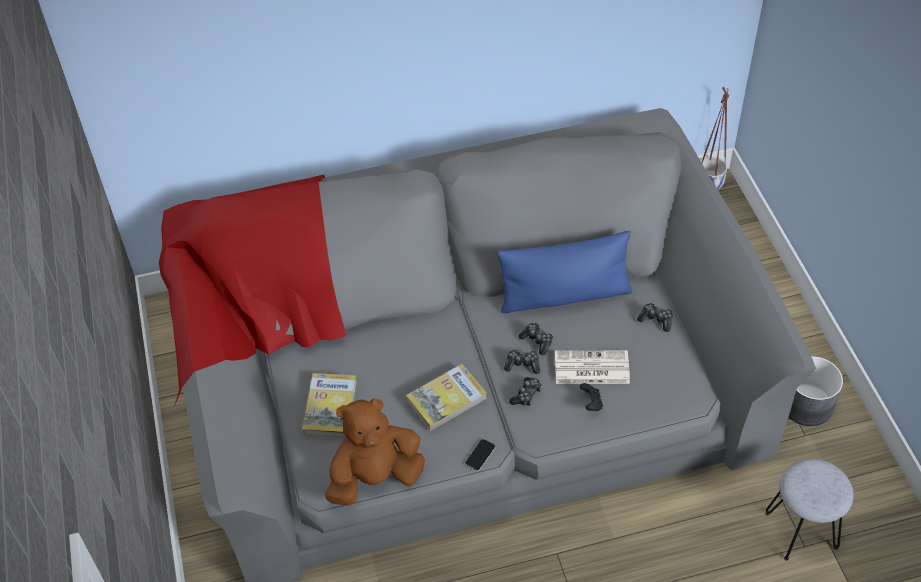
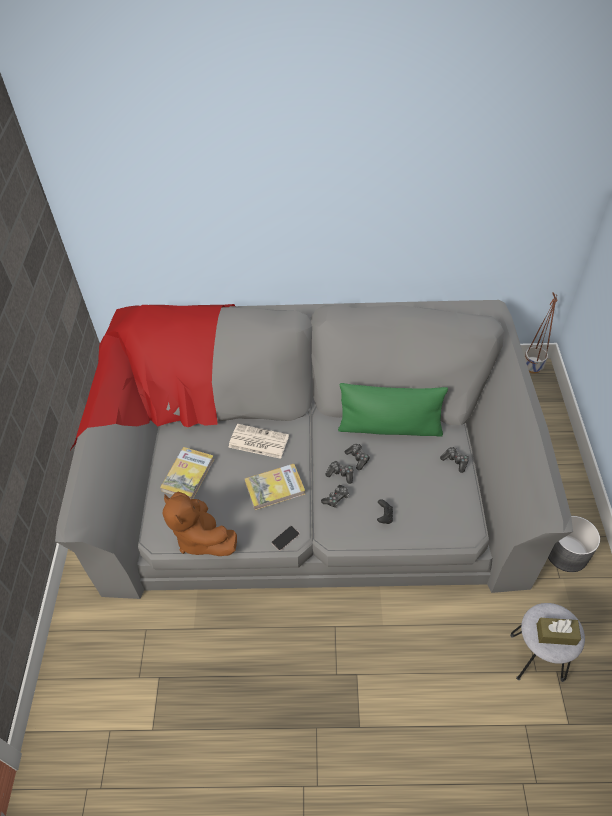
camera: 15 degrees right, 0 degrees up
(375, 478) = (201, 537): brown plush toy -> brown plush toy turned 120 degrees counterclockwise
(564, 295) = (390, 428): blue pillow -> green pillow
(590, 368) = (392, 488): newspaper -> newspaper (257, 441)
(821, 490) = (556, 634): none -> brown tissue box

